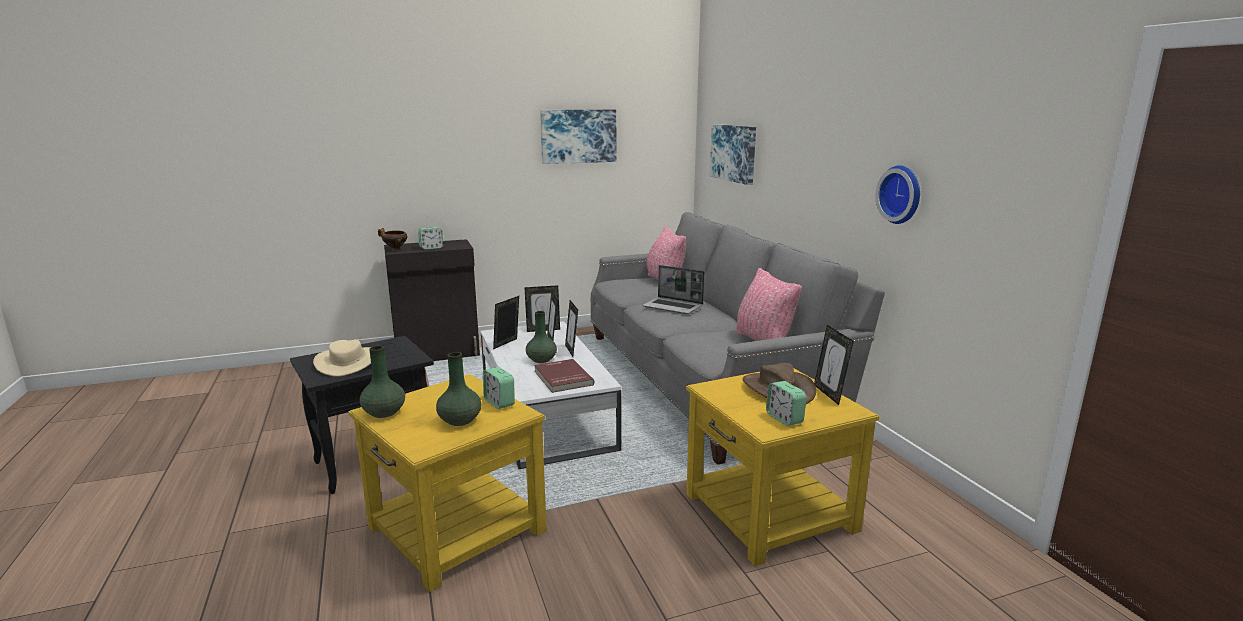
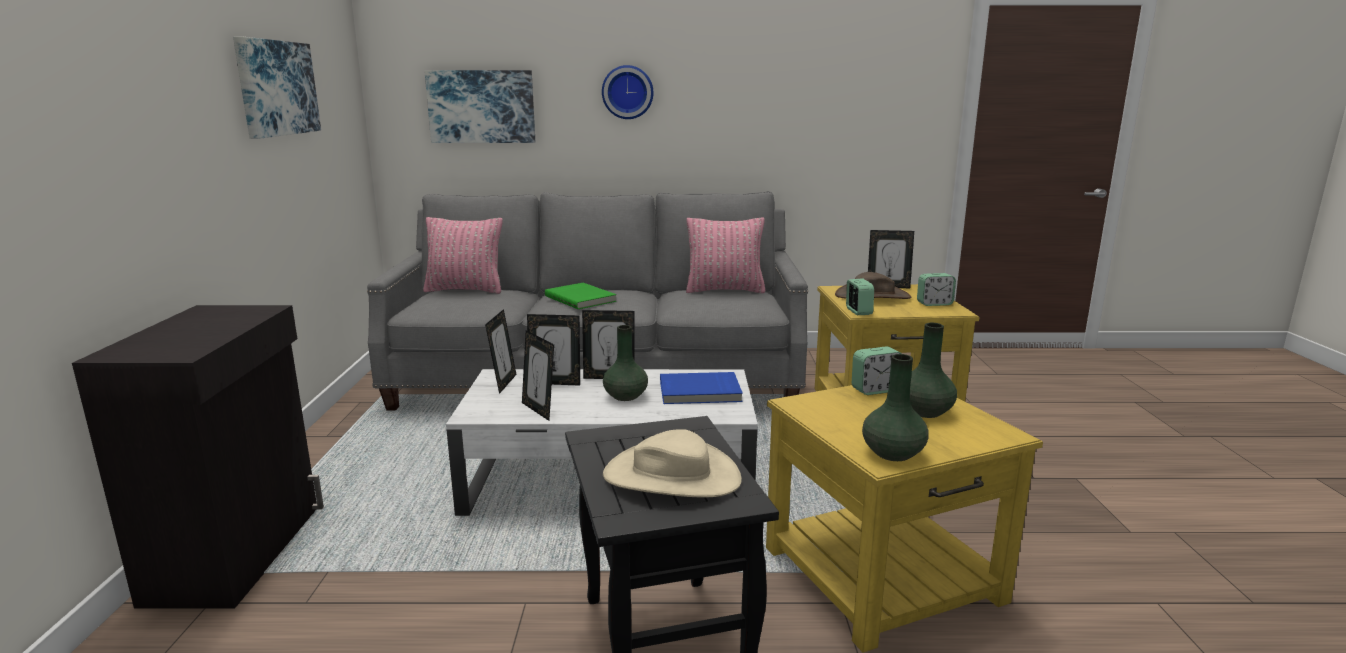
camera: 70 degrees left, 0 degrees up
(394, 249) = (160, 354): bowl -> none
(431, 248) = (219, 328): alarm clock -> alarm clock (858, 311)
(562, 378) = (700, 392): red book -> blue book
(673, 307) = (581, 298): laptop -> green book
(902, 194) = (785, 121): wall clock -> wall clock (627, 92)

